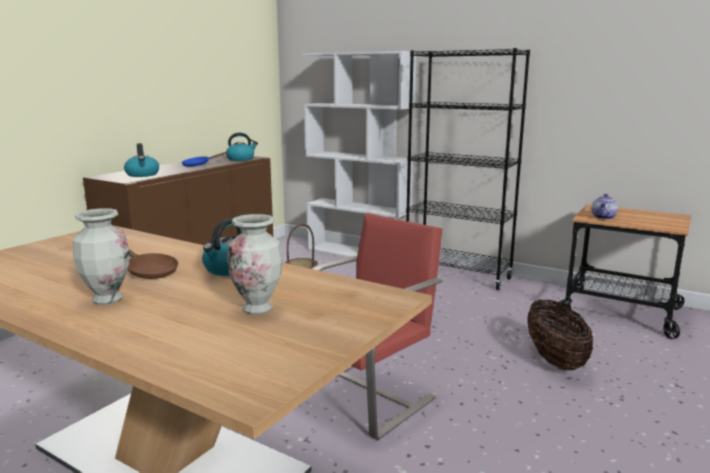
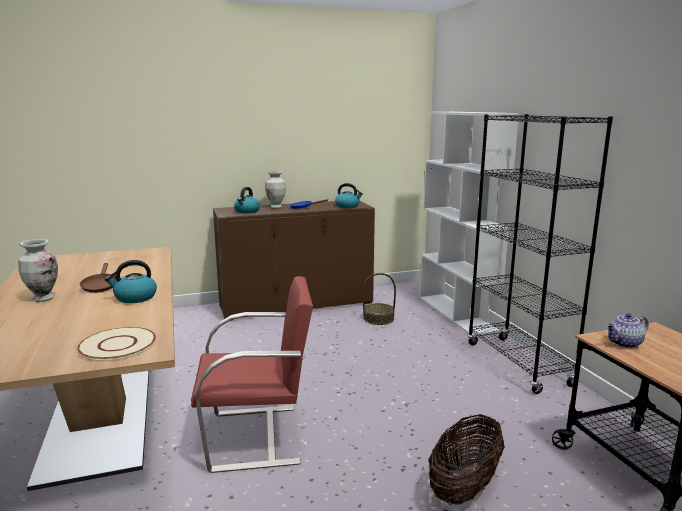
camera: 40 degrees right, 0 degrees up
(258, 309) = (73, 330): vase -> vase (276, 207)
(347, 303) = (117, 345): none -> beige plate

